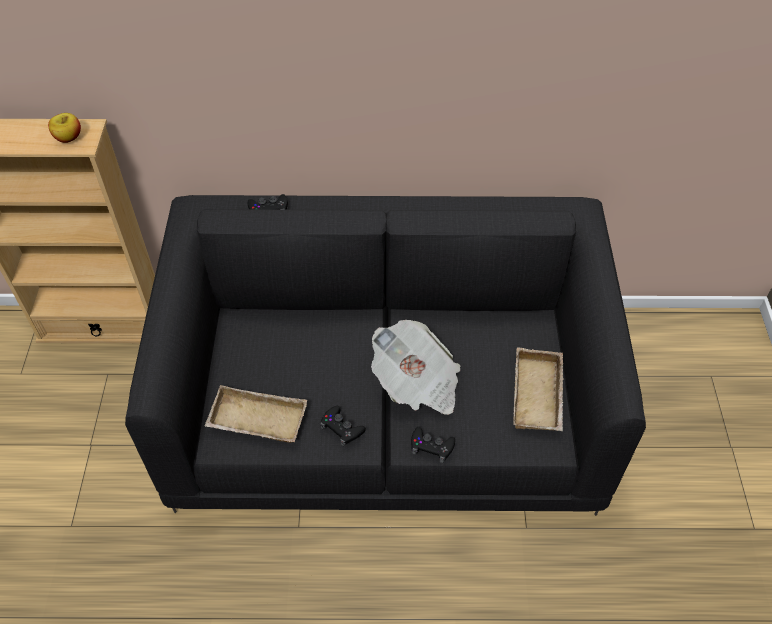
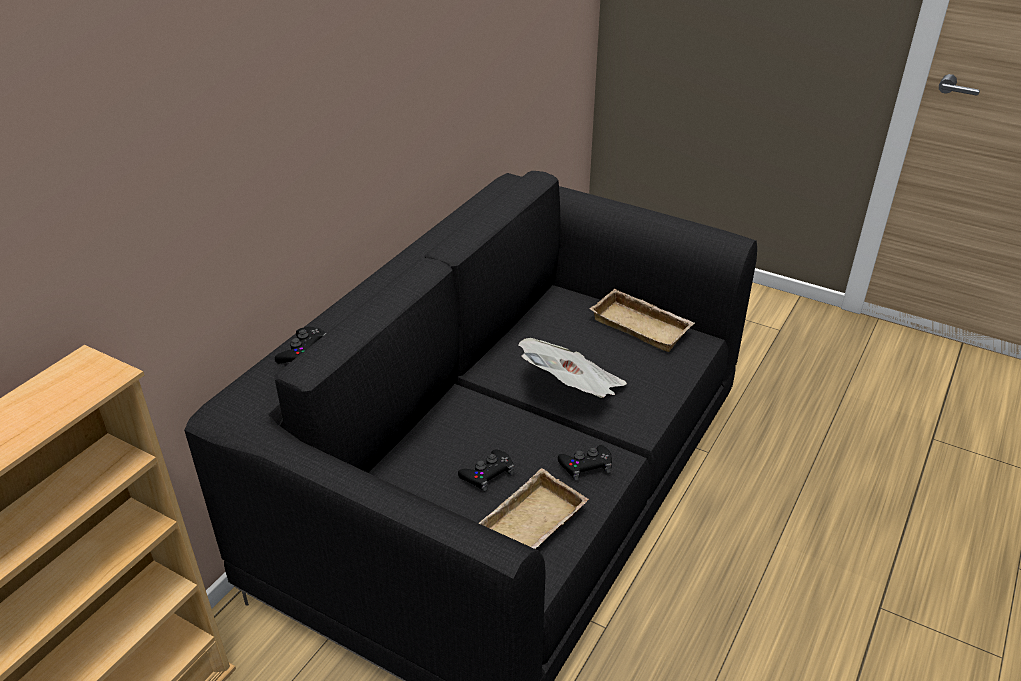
camera: 60 degrees left, 15 degrees down
(68, 138) = (77, 384): apple -> none
(431, 446) = (651, 412): black game controller -> black game controller (487, 474)

